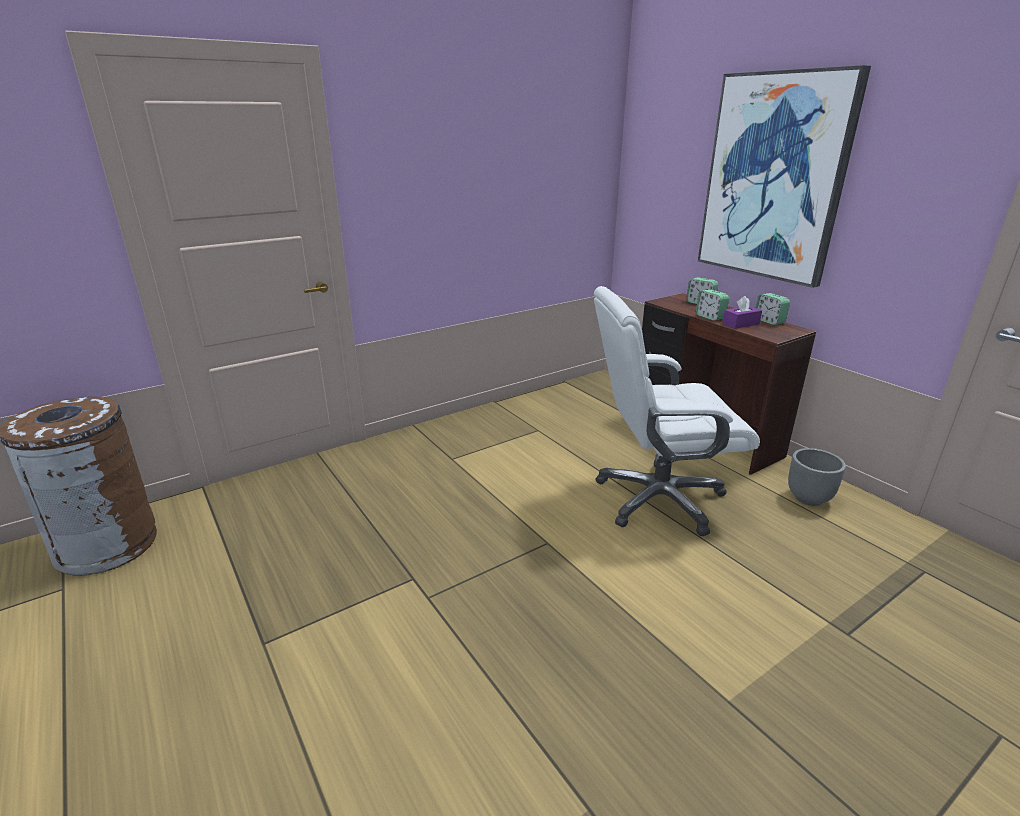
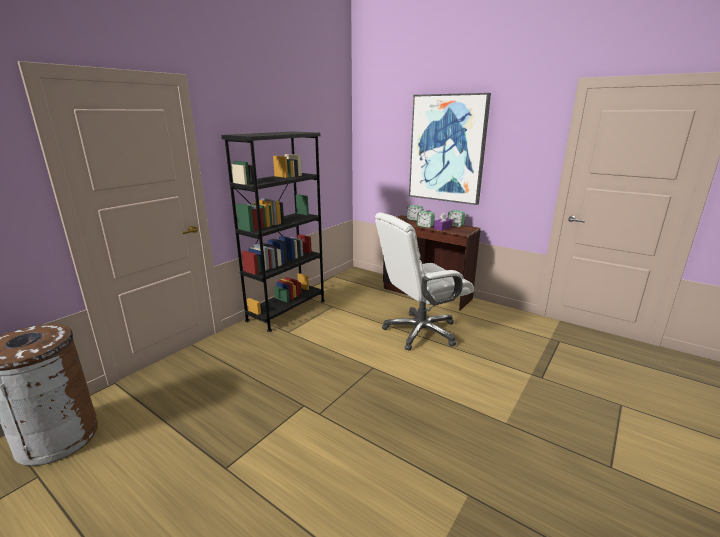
camera: 20 degrees left, 5 degrees down
(467, 425) = (286, 310): none -> black bookcase
(809, 498) = (493, 317): grey planter -> none

